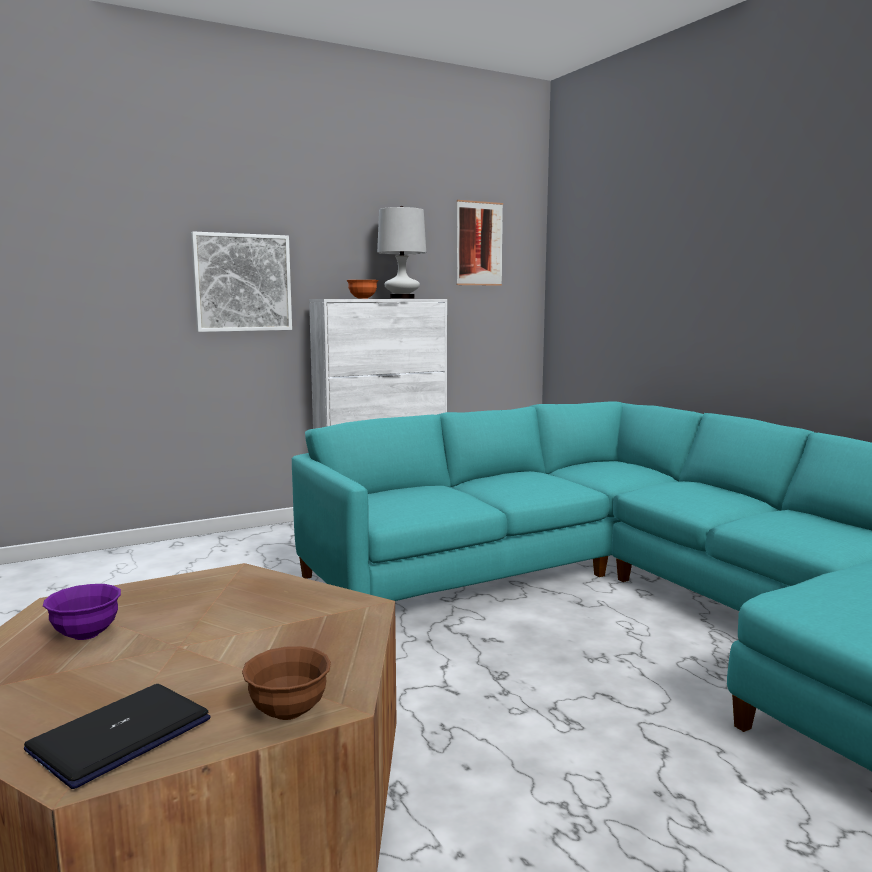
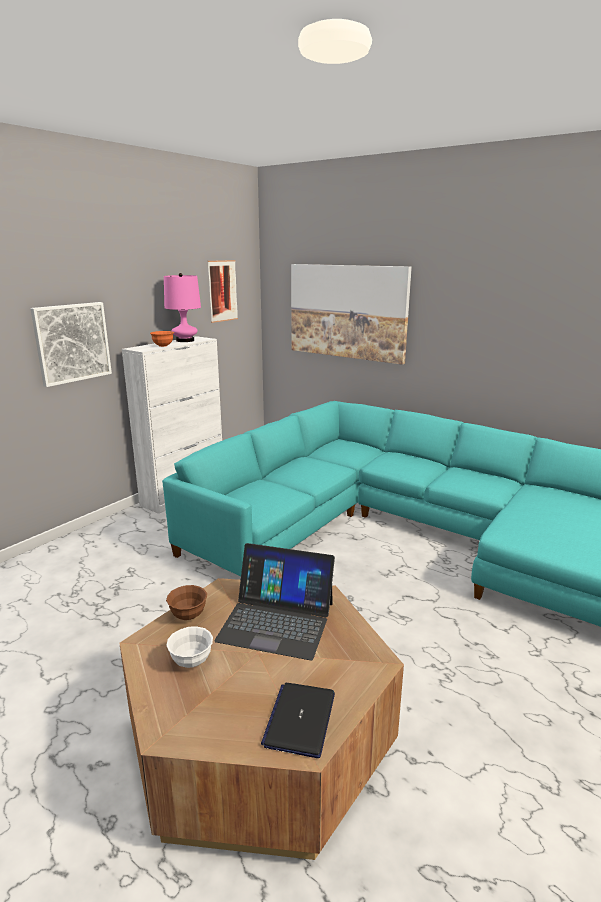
camera: 25 degrees left, 10 degrees up
(86, 634) = (191, 661): purple bowl -> white bowl
(254, 619) = (277, 621): none -> laptop
(288, 711) = (364, 675): brown bowl -> brown bowl (188, 615)
(402, 298) = (185, 340): white table lamp -> pink table lamp
(652, 266) = (347, 311): none -> picture

